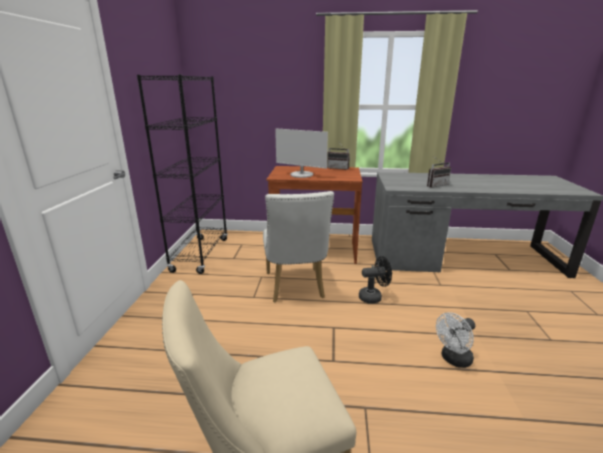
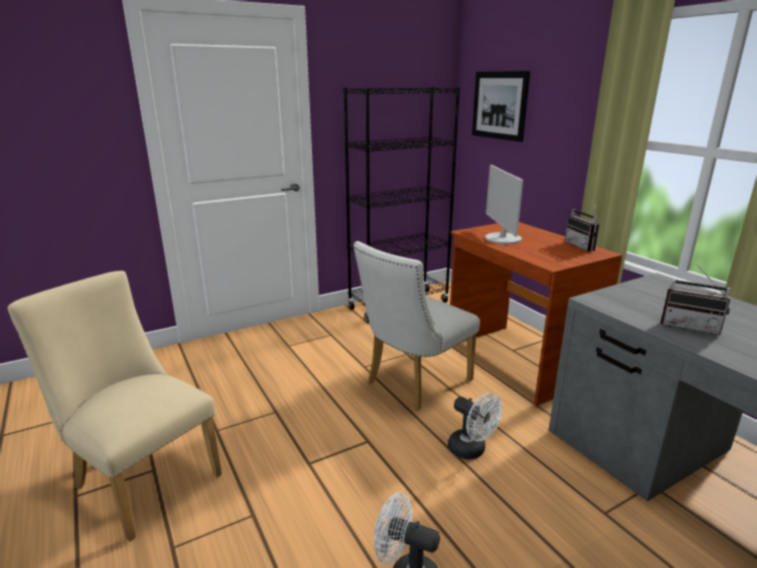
camera: 55 degrees right, 0 degrees up
(233, 90) = (499, 105): none -> picture
(373, 297) = (471, 451): black fan -> white fan

